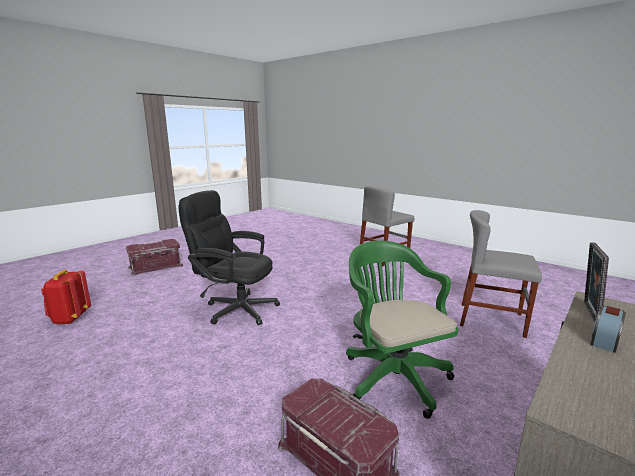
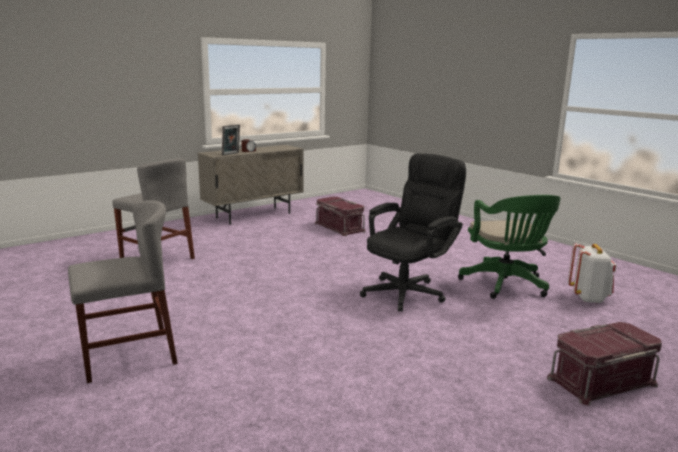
camera: 170 degrees left, 0 degrees up
(70, 319) = (588, 298): red backpack -> white backpack
(235, 308) = (409, 291): black office chair -> black office chair turned 75 degrees counterclockwise
(392, 375) = (287, 242): green office chair -> green office chair (506, 285)

